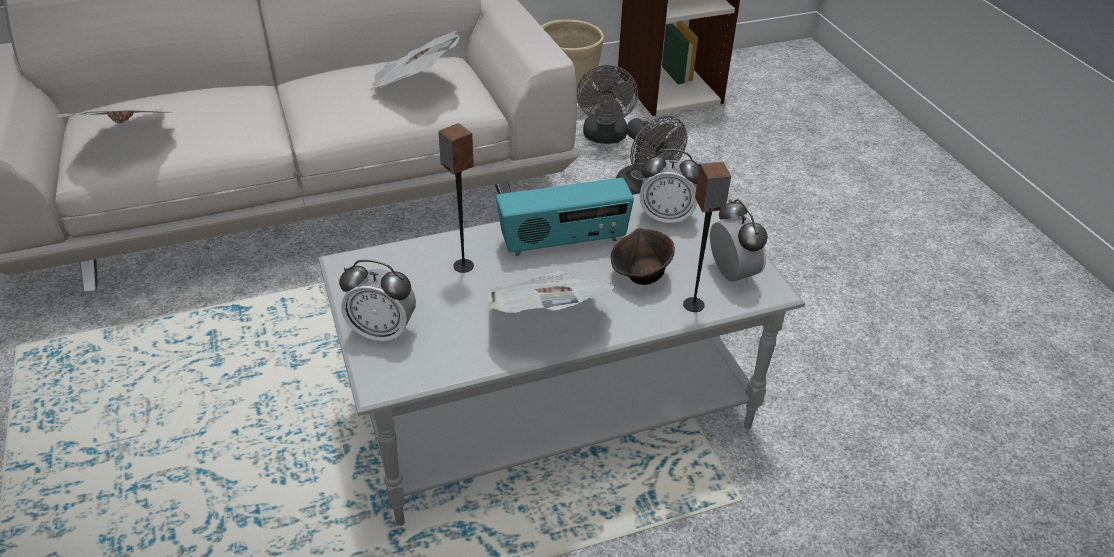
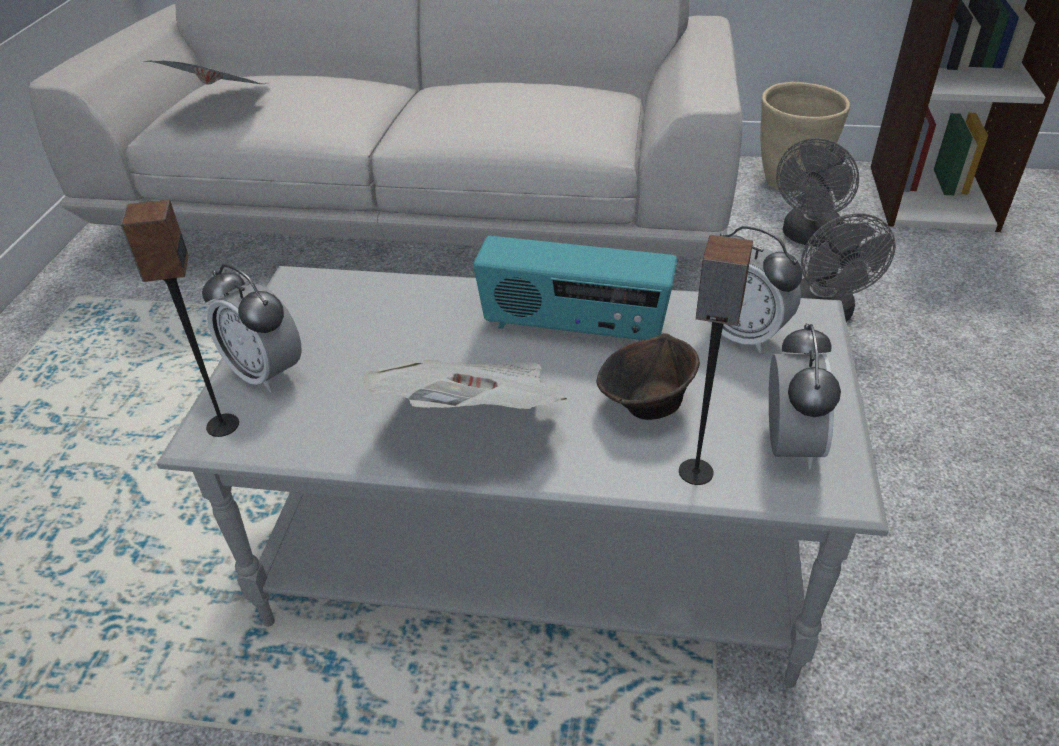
camera: 30 degrees right, 0 degrees up
(414, 83) = (544, 106): newspaper -> none
(463, 266) = (424, 322): speaker -> speaker (222, 425)

